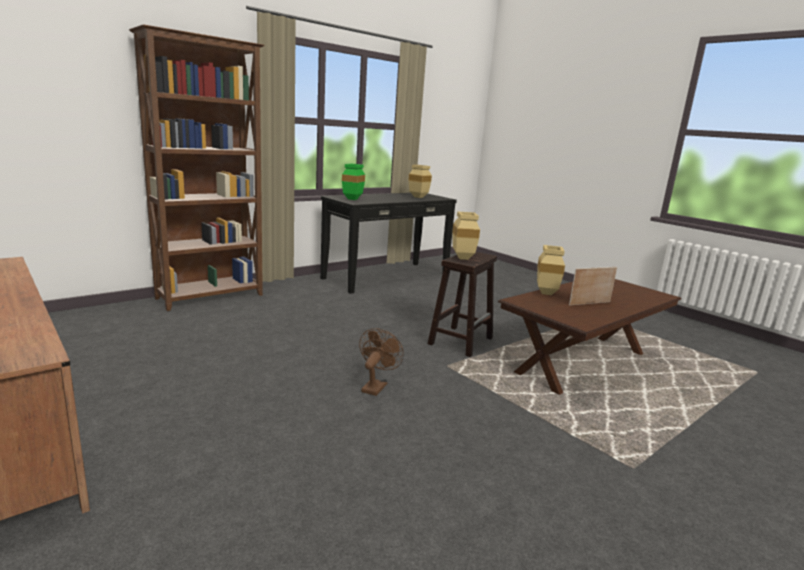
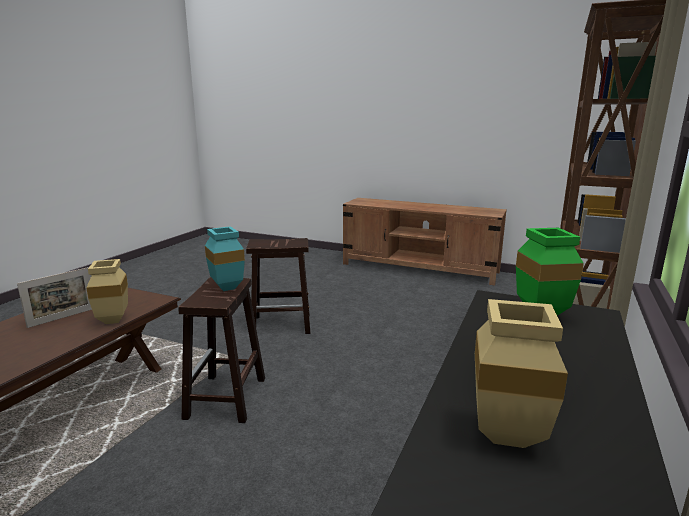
camera: 155 degrees right, 0 degrees up
(376, 386) = (282, 324): brown fan -> brown stool
(464, 258) = (225, 287): beige vase -> turquoise vase

